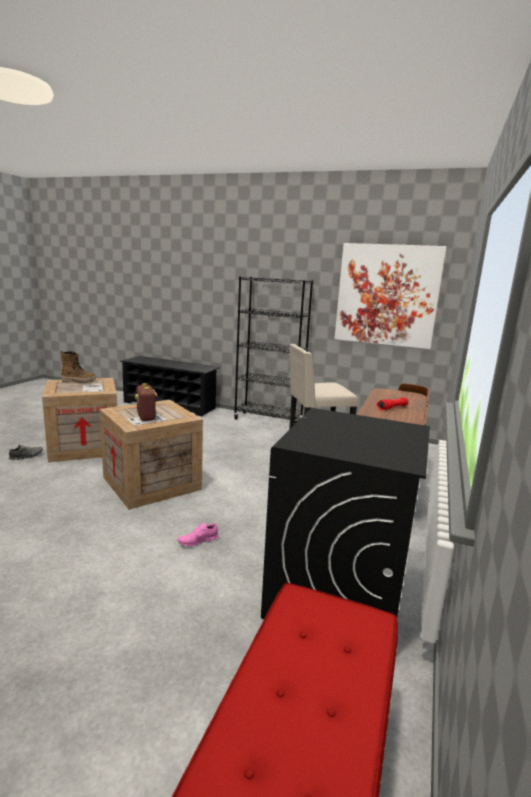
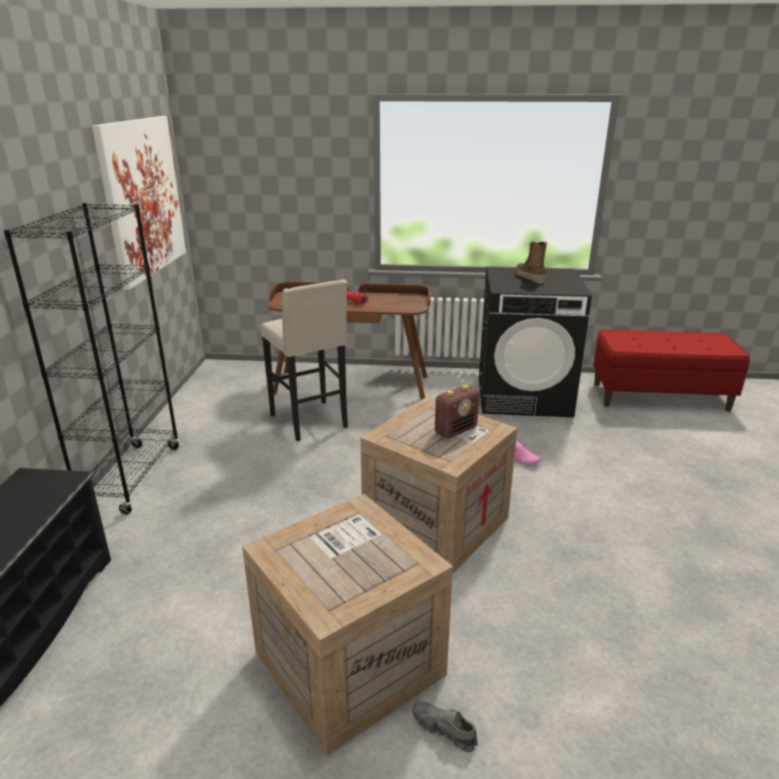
camera: 105 degrees left, 10 degrees up
(79, 381) = (309, 576): boot -> boot (530, 278)

